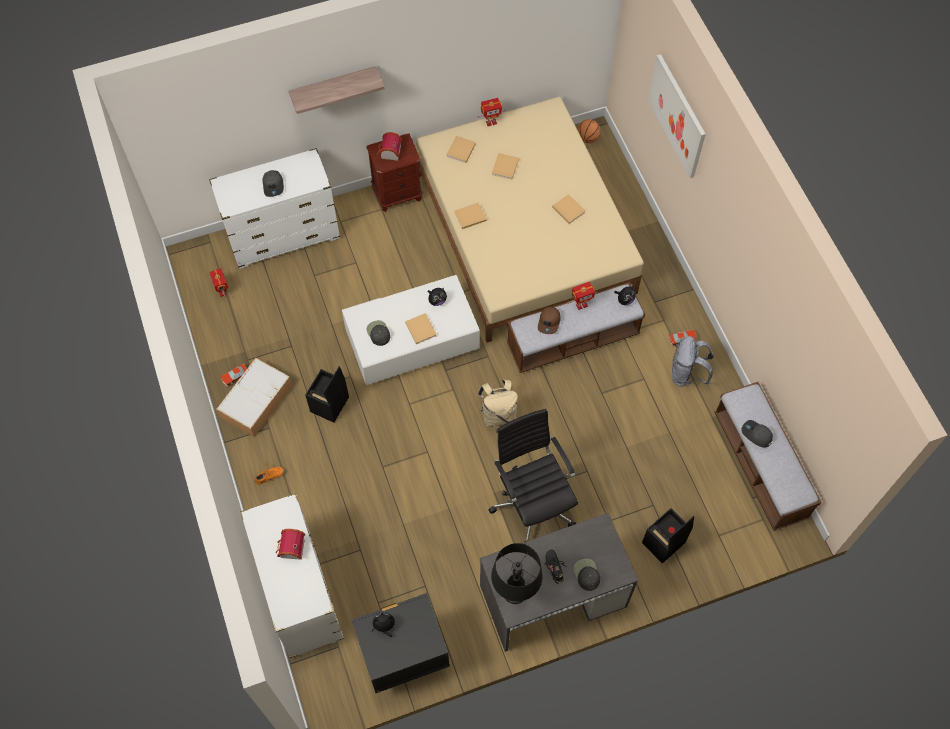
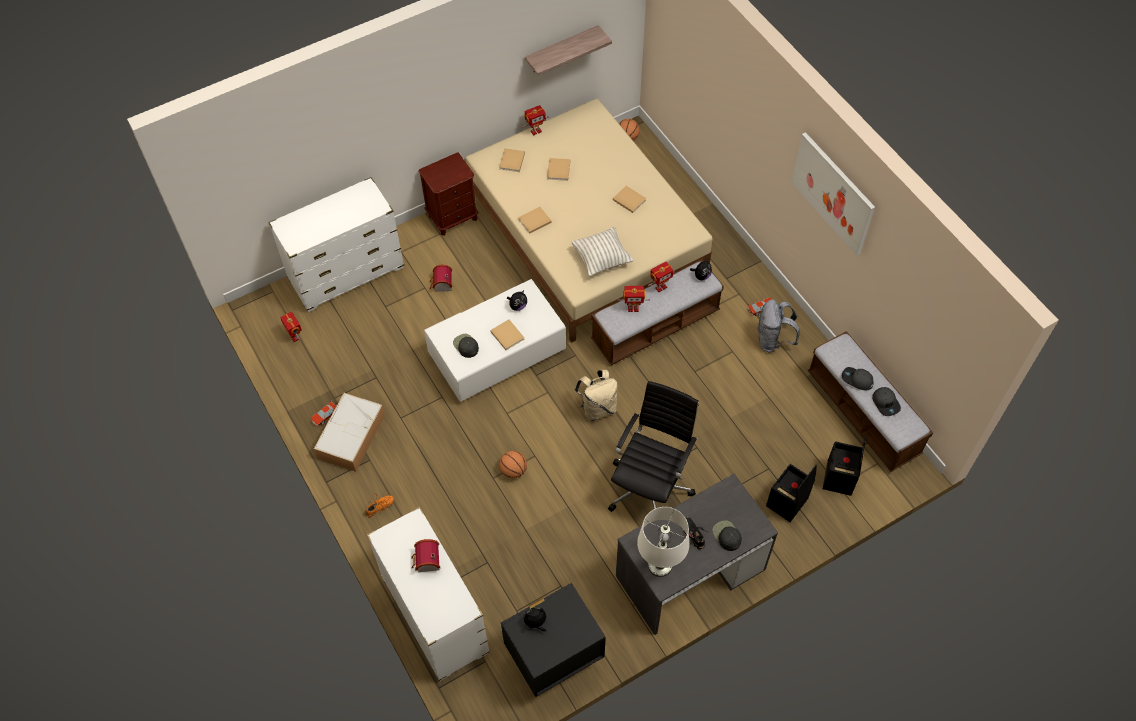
camera: 10 degrees left, 5 degrees down
(273, 185) = (335, 218): grey cap -> grey cap (886, 403)
(329, 405) = (427, 428): black storage box -> black storage box (839, 479)
(333, 87) = (383, 109): shelf -> shelf (561, 50)
(389, 153) = (442, 173): toy house -> toy house (441, 285)
(404, 463) = (513, 471): none -> basketball
(514, 592) = (659, 565): black table lamp -> white table lamp
(528, 267) = (601, 259): none -> pillow
(533, 503) = (650, 486): black office chair -> black office chair turned 60 degrees clockwise
(549, 322) = (633, 308): brown cap -> toy robot
(677, 116) = (722, 88): picture -> picture (833, 193)

